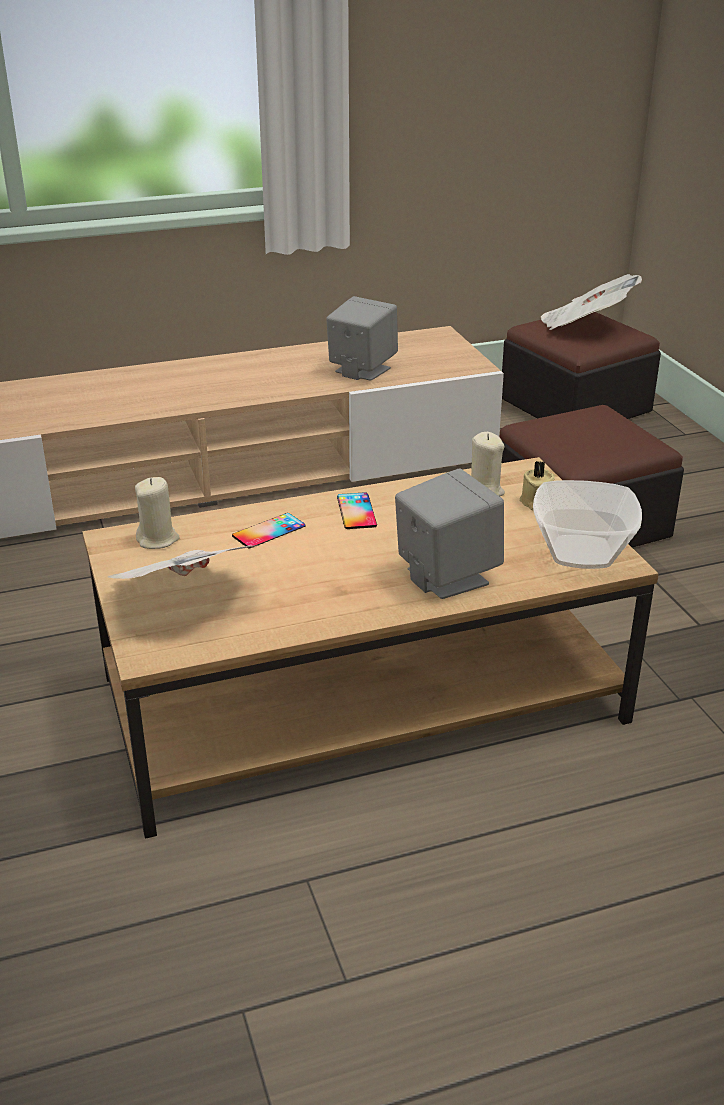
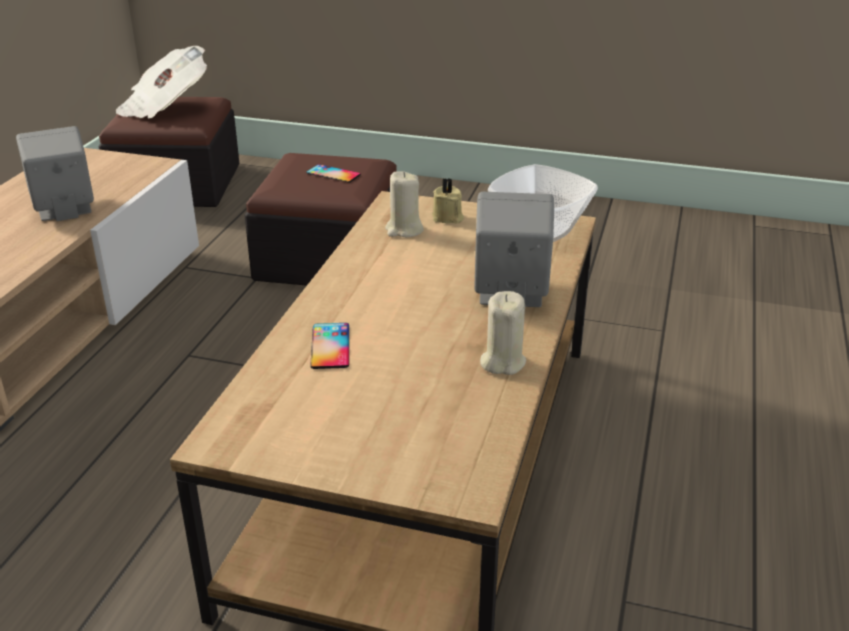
camera: 55 degrees left, 0 degrees up
(158, 539) = (259, 414): beige candle -> beige candle (502, 362)
(185, 596) = (389, 433): newspaper -> none
(356, 511) = (356, 292): phone -> phone (333, 174)

